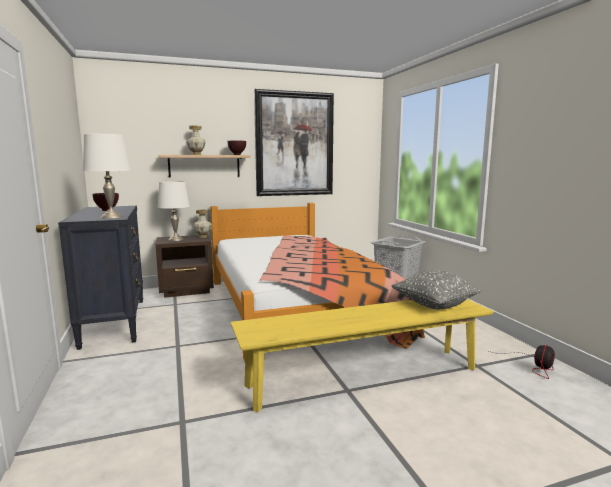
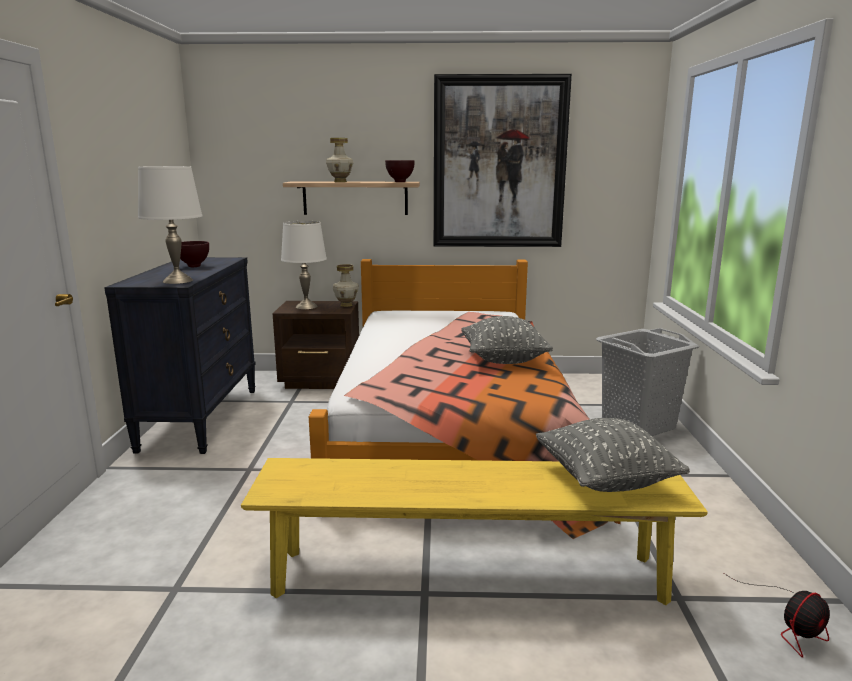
camera: 20 degrees right, 5 degrees up
(334, 255) = (503, 359): none -> grey pillow

